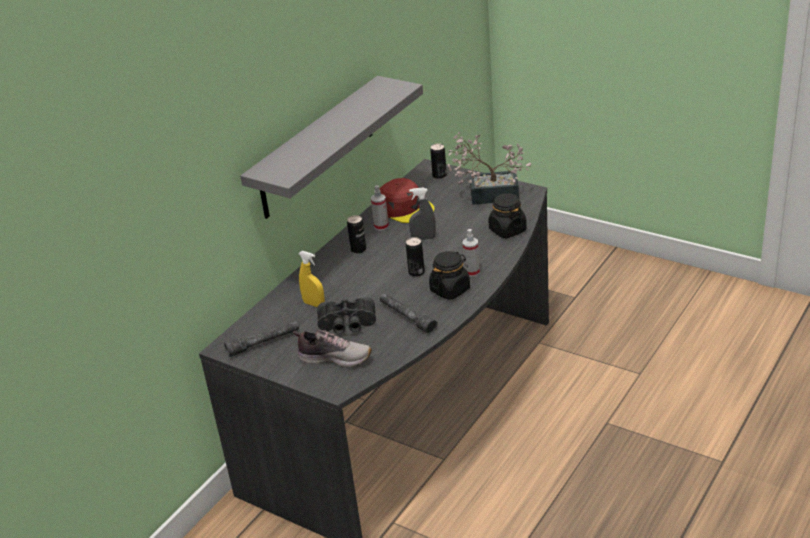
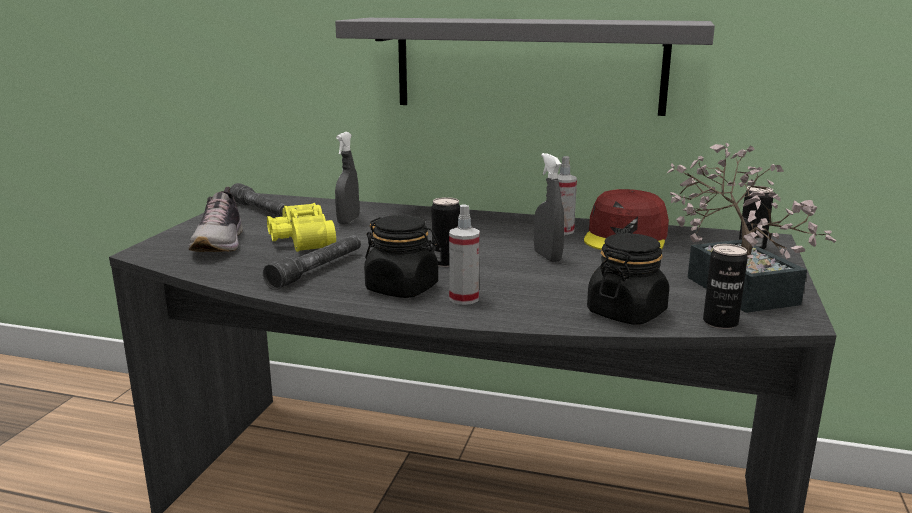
camera: 70 degrees right, 15 degrees down
(314, 304) = (348, 221): yellow spray bottle -> grey spray bottle
(347, 324) = (299, 240): black binoculars -> yellow binoculars
(358, 249) = (491, 226): can -> can (720, 323)

